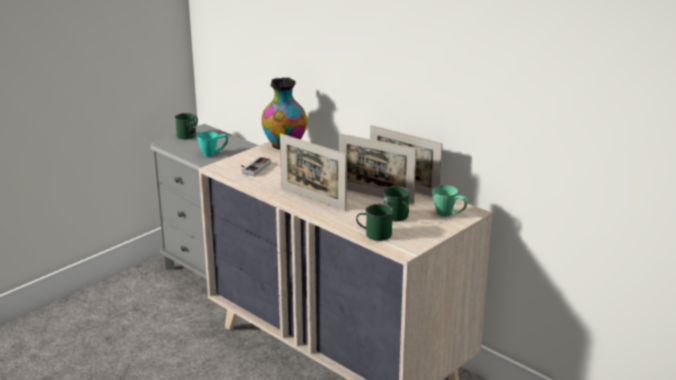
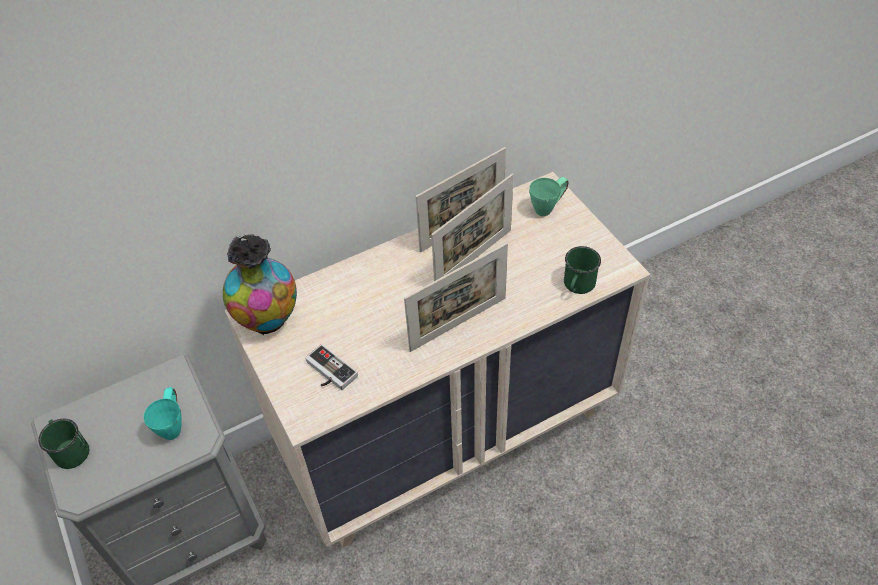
camera: 70 degrees left, 25 degrees up
(398, 217) = (541, 253): green mug -> none

